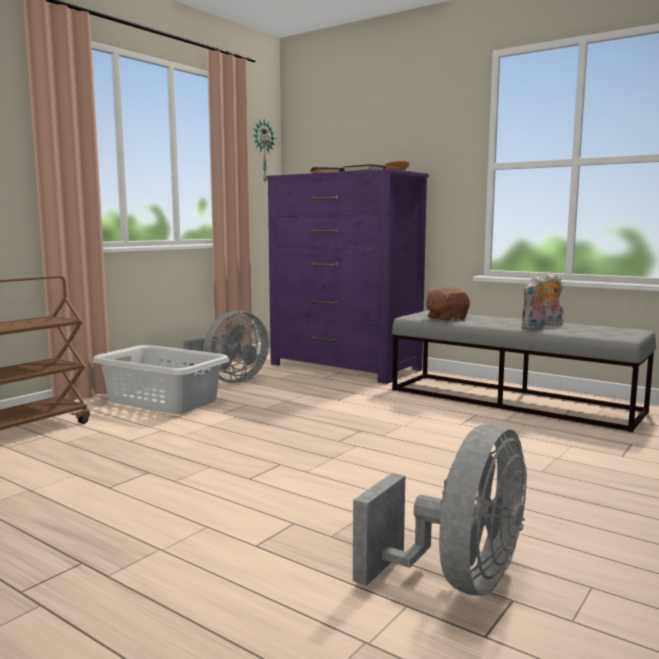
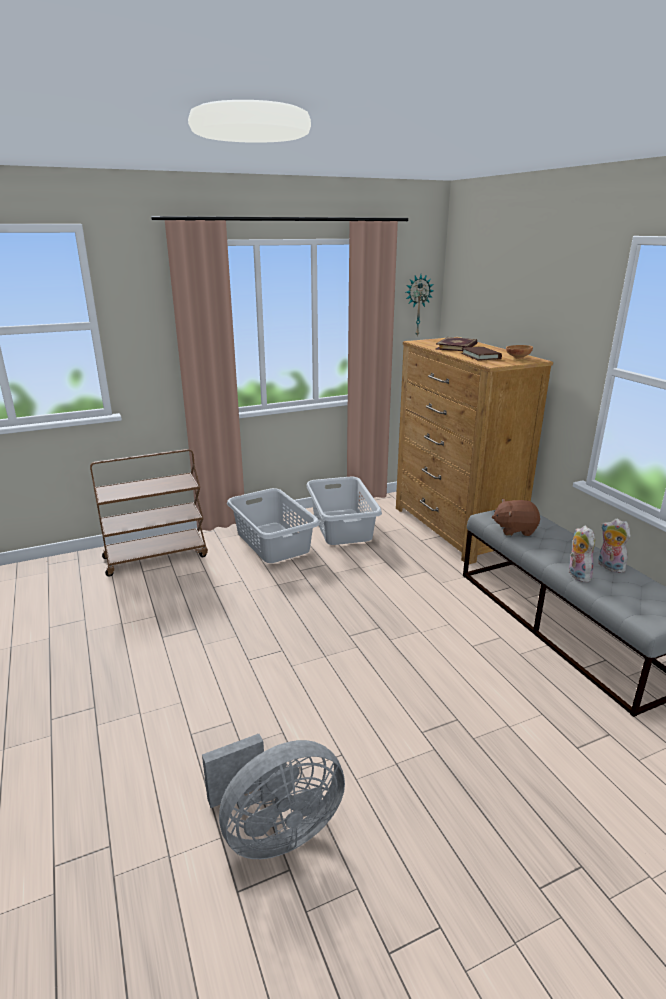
camera: 30 degrees right, 15 degrees up
(230, 381) = (342, 526): grey fan -> grey laundry basket
(345, 367) = (454, 528): purple dresser -> brown dresser
(533, 328) = (576, 575): plush toy -> plush toy turned 90 degrees clockwise

